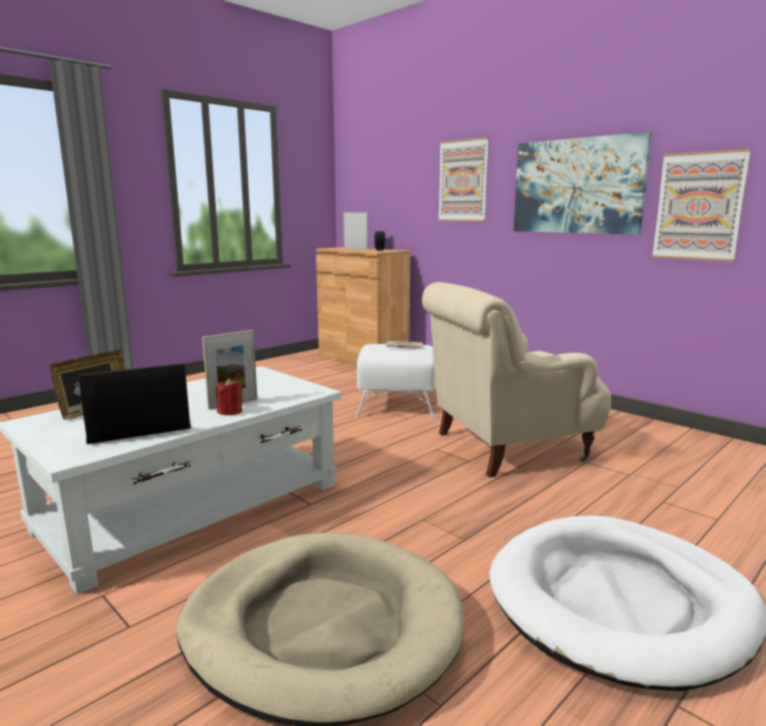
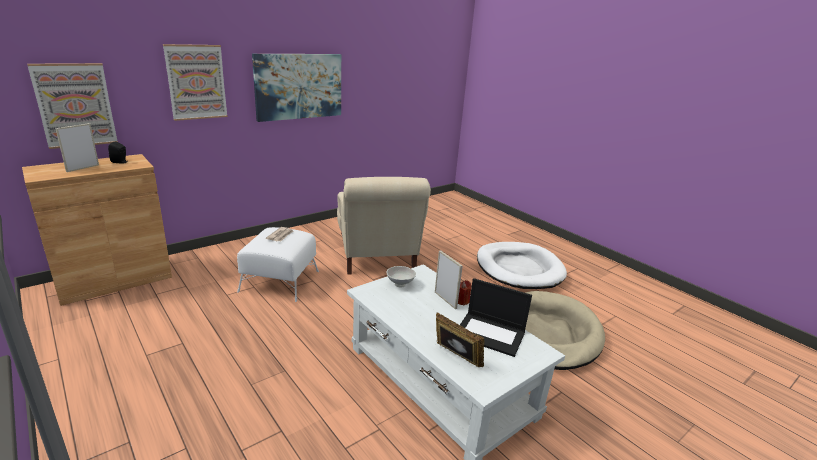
camera: 85 degrees left, 10 degrees up
(137, 427) = (490, 334): laptop -> laptop turned 45 degrees counterclockwise
(276, 383) = (399, 284): none -> white bowl
(699, 206) = (364, 96): picture -> picture (75, 105)

